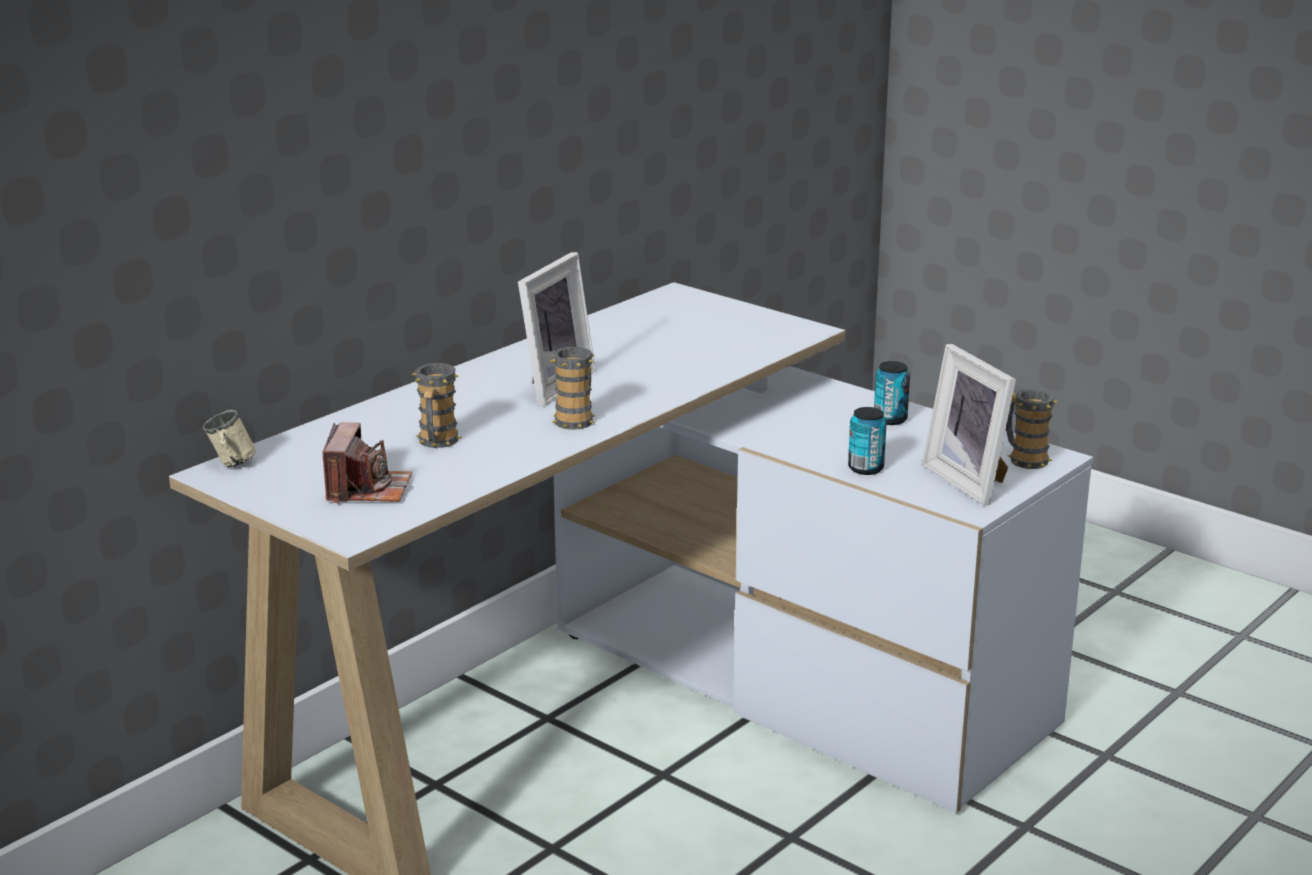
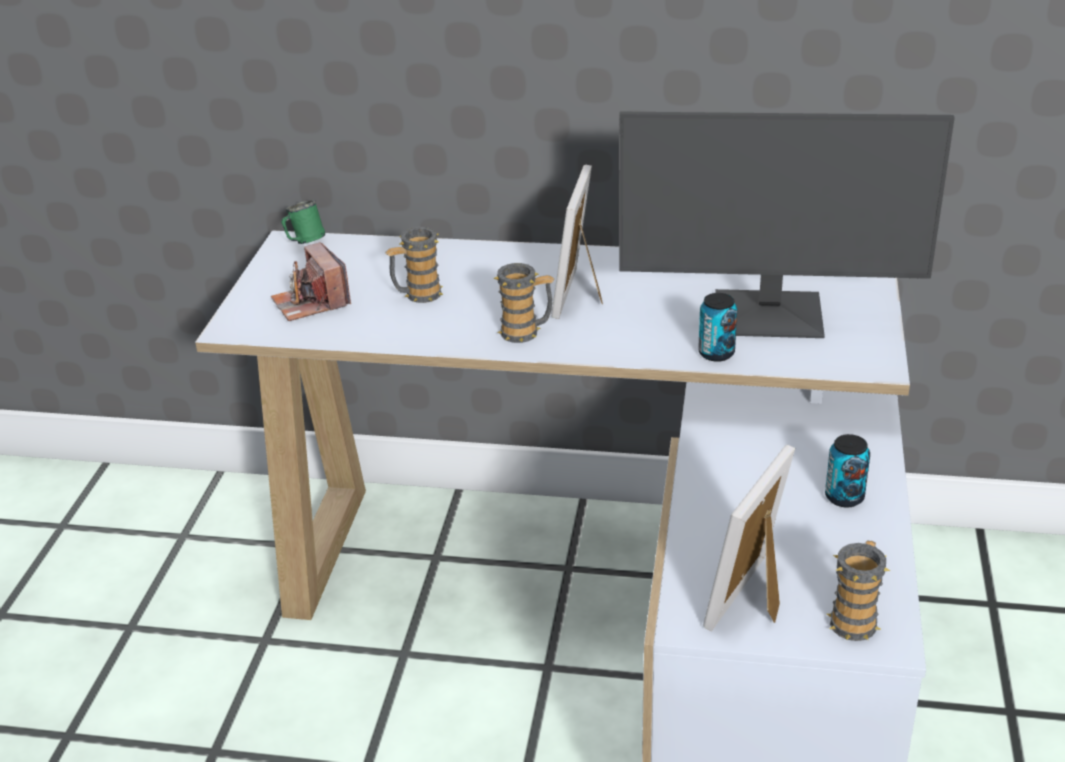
camera: 60 degrees right, 10 degrees up
(231, 466) = (304, 242): beige mug -> green mug
(367, 489) = (311, 303): camera -> camera turned 90 degrees clockwise
(550, 384) = (582, 295): picture frame -> picture frame turned 105 degrees clockwise
(691, 338) = (769, 316): none -> monitor
(865, 468) = (710, 523): can -> can (716, 353)

